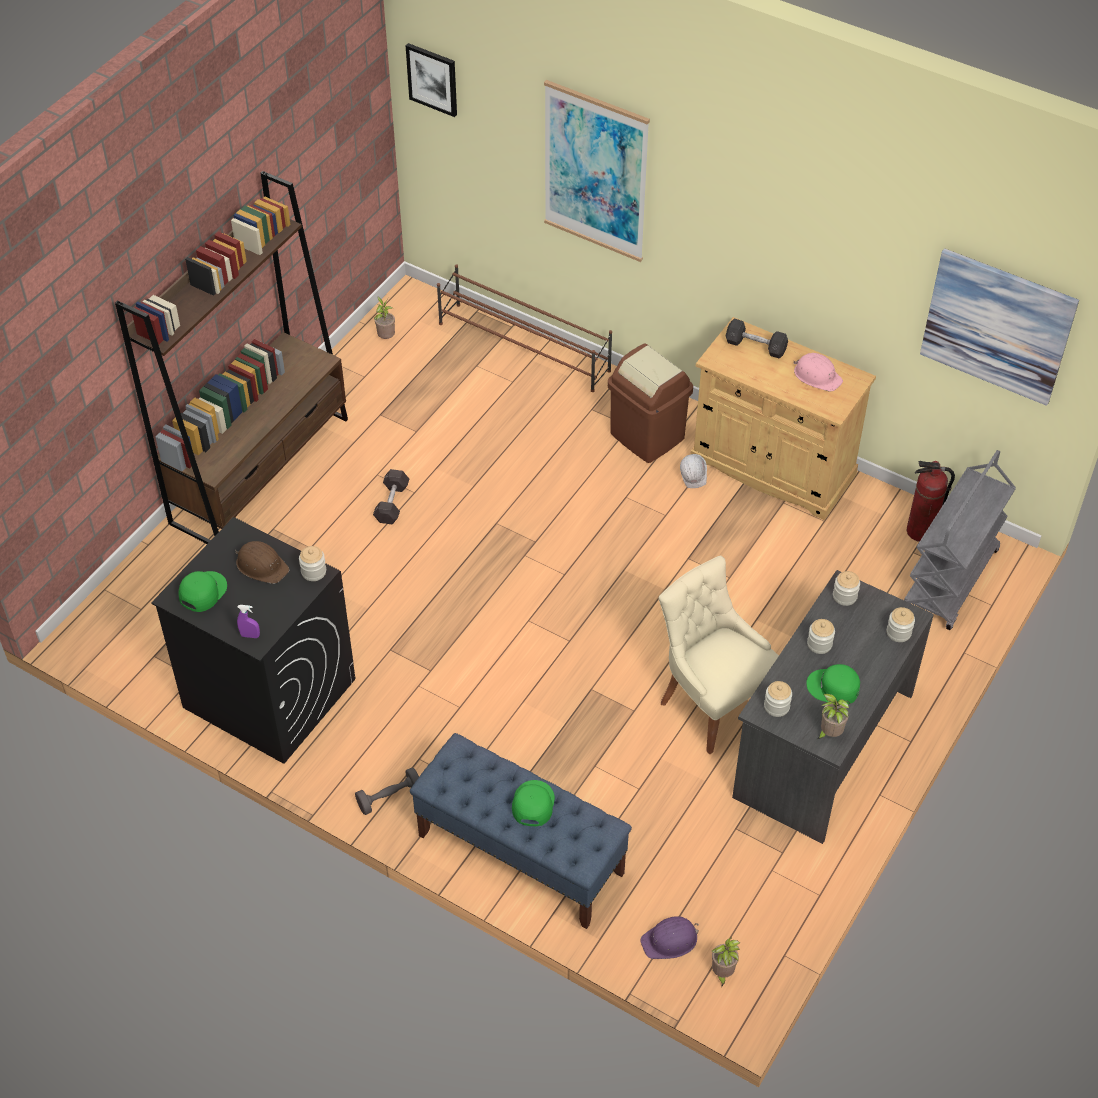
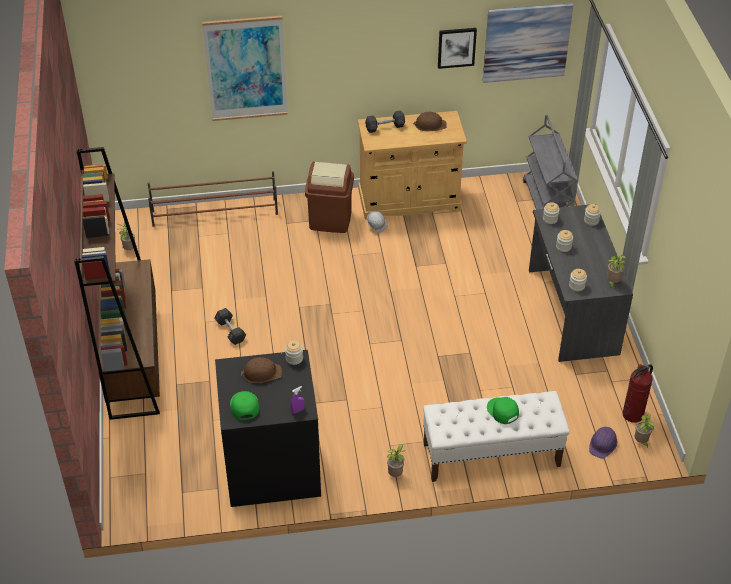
camera: 40 degrees left, 5 degrees down
(389, 797) = (396, 474): grey dumbbell -> potted plant
(432, 79) = (112, 59): picture -> picture (456, 47)
(520, 854) = (491, 455): blue bench -> white bench
(713, 703) = (502, 325): beige chair -> none
(817, 375) = (430, 125): pink hard hat -> brown hard hat
(833, 688) = (591, 262): green cap -> none
(920, 531) = (509, 190): fire extinguisher -> fire extinguisher (633, 414)

